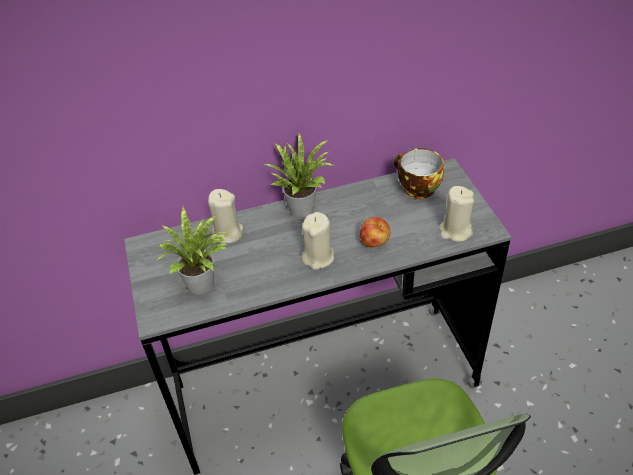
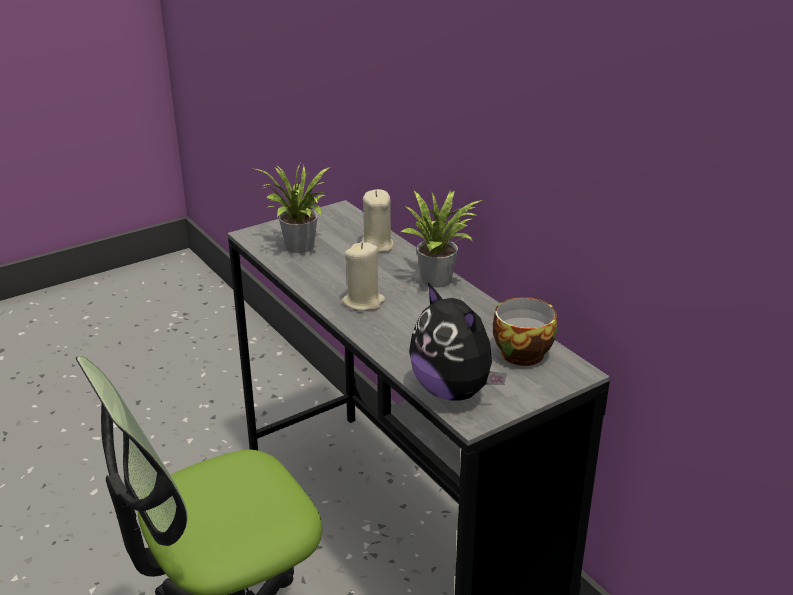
camera: 70 degrees right, 15 degrees down
(374, 242) = (403, 334): apple -> none
(455, 231) = (453, 391): beige candle -> plush toy

